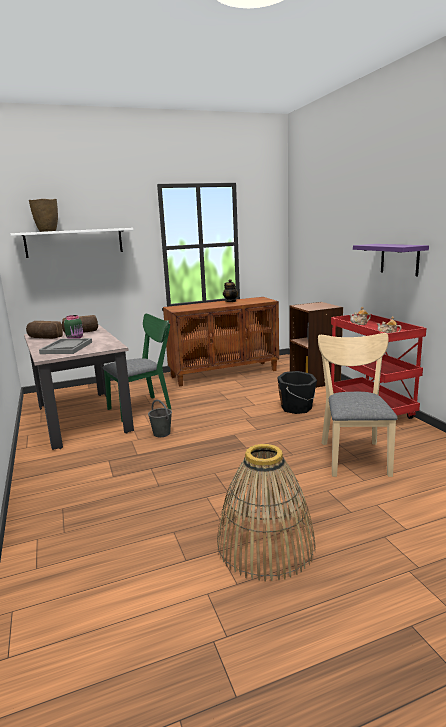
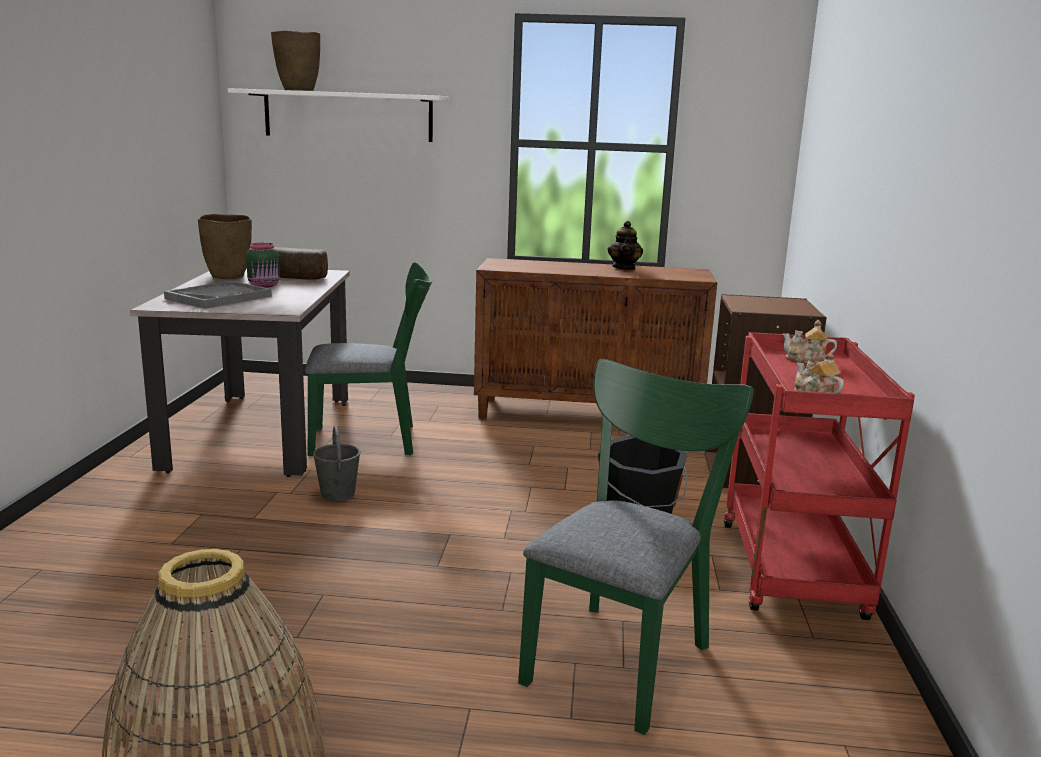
camera: 25 degrees right, 0 degrees up
(44, 338) = (228, 276): bread -> brown vase
(353, 455) = (623, 655): beige chair -> green chair
(399, 259) = (914, 215): purple shelf -> none

